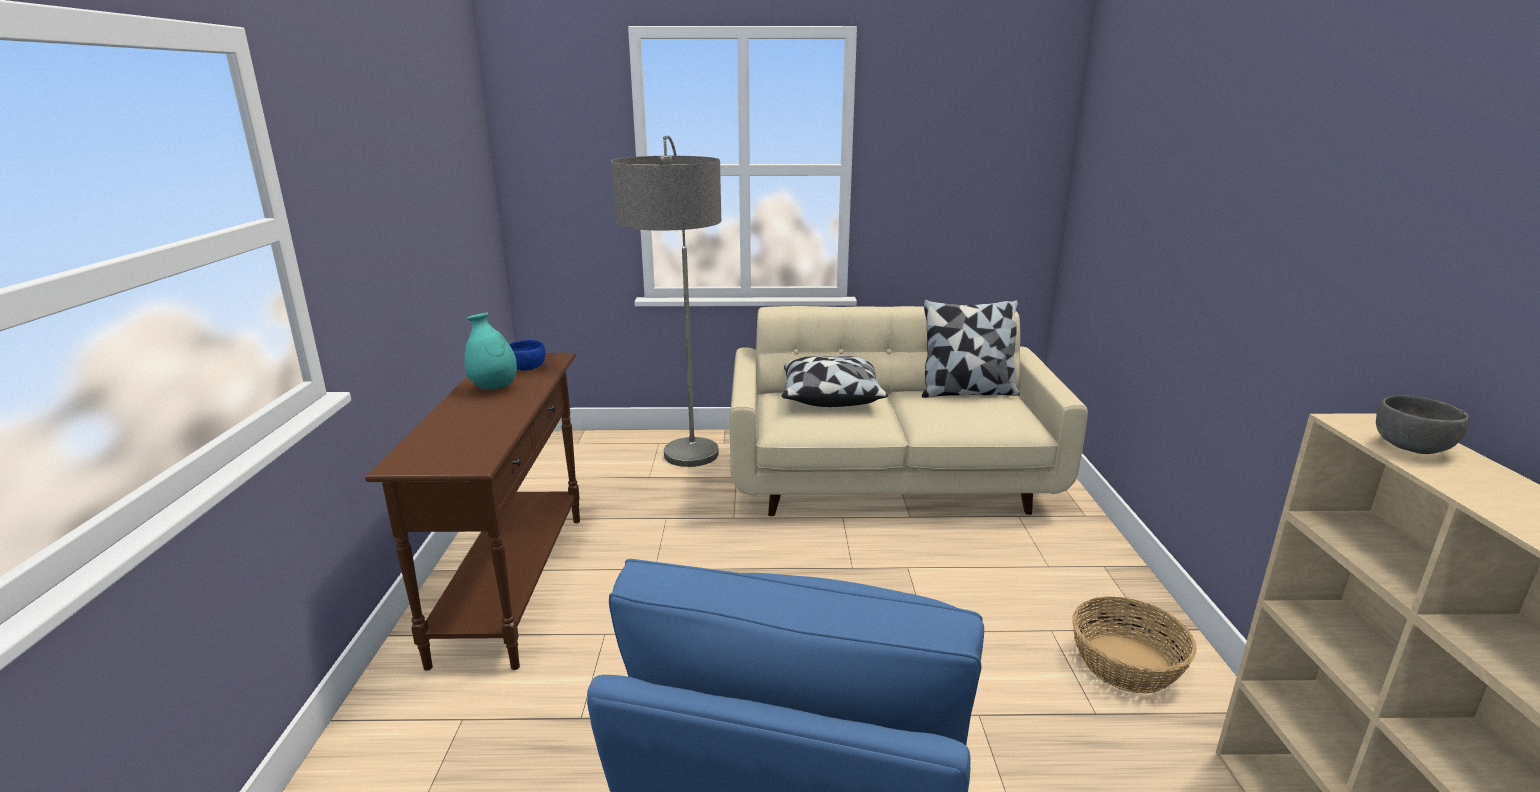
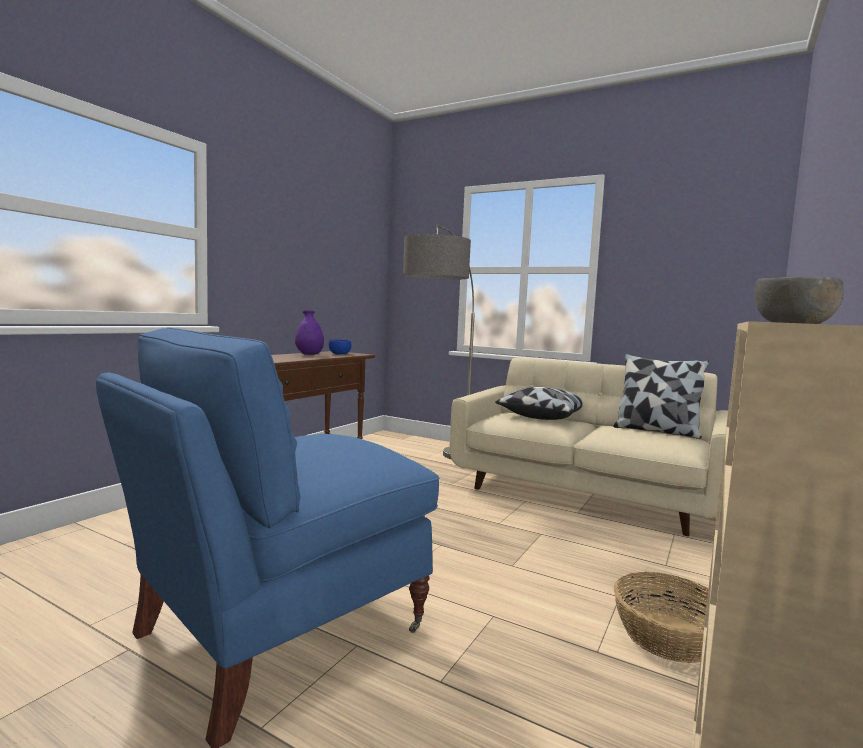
camera: 30 degrees right, 15 degrees down
(494, 388) = (309, 355): turquoise vase -> purple vase

